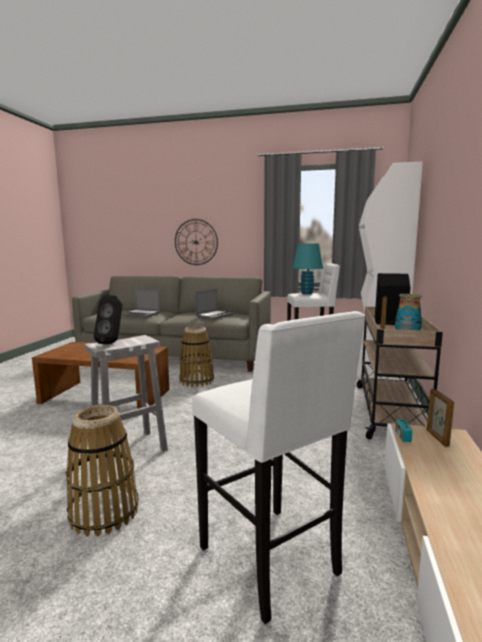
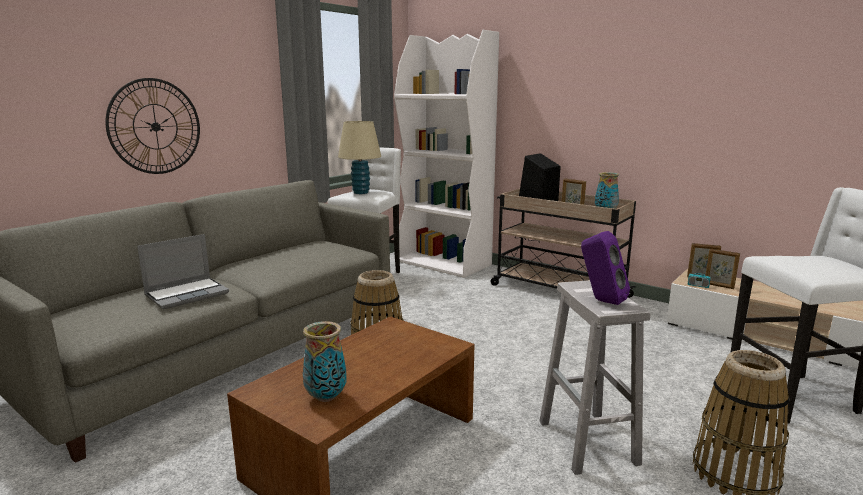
camera: 65 degrees left, 5 degrees up
(69, 352) = (325, 397): none -> vase
(112, 342) = (601, 300): black speaker -> purple speaker
(214, 315) = (307, 255): laptop -> none
(307, 293) = (361, 192): turquoise table lamp -> beige table lamp
(424, 448) = (719, 286): none -> picture frame

